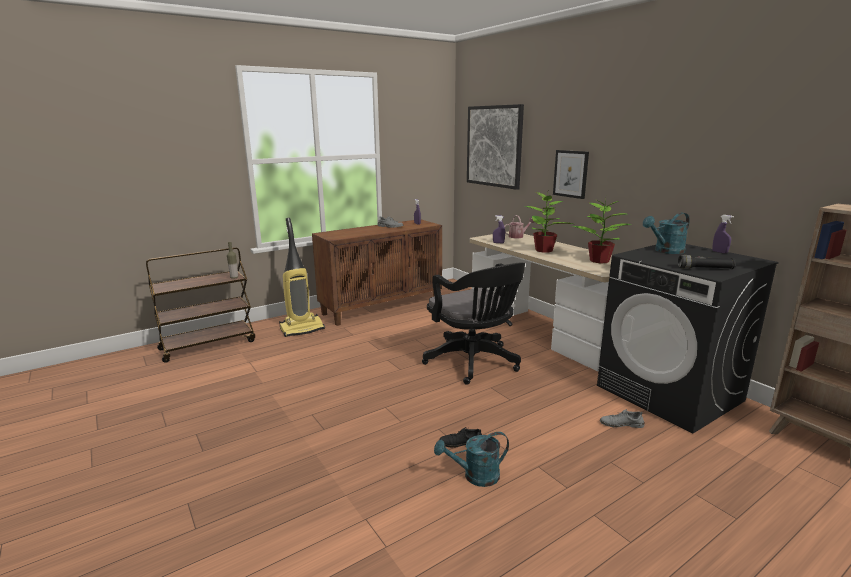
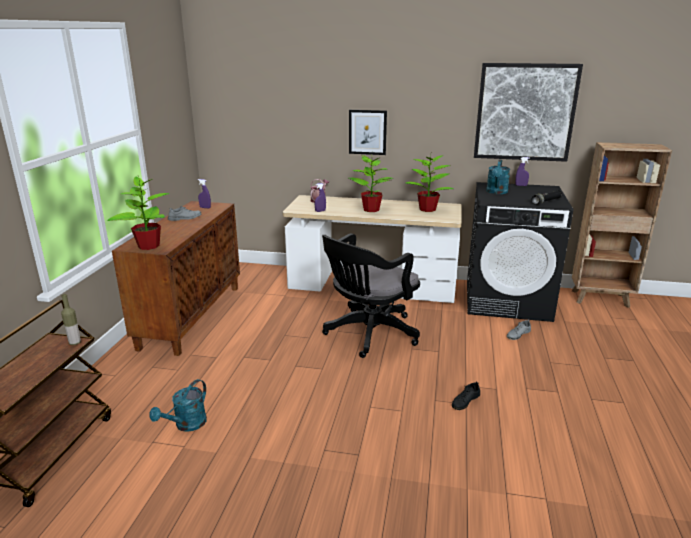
camera: 45 degrees left, 5 degrees up
(302, 329) = (145, 377): vacuum cleaner -> none
(333, 235) = (148, 246): none -> potted plant
(474, 363) = (368, 334): black office chair -> black office chair turned 120 degrees clockwise
(475, 476) = (510, 418): turquoise watering can -> turquoise watering can (186, 425)
(494, 146) = (260, 107): picture -> picture (525, 112)

